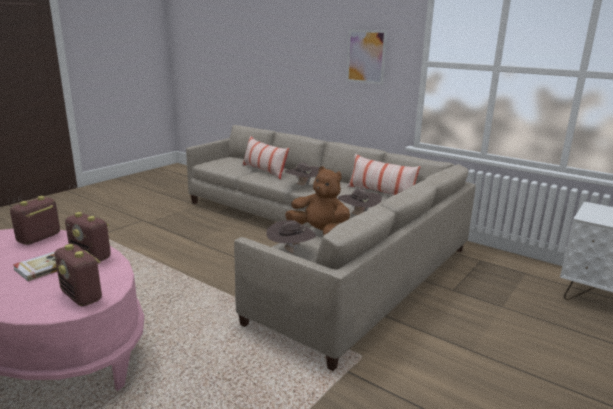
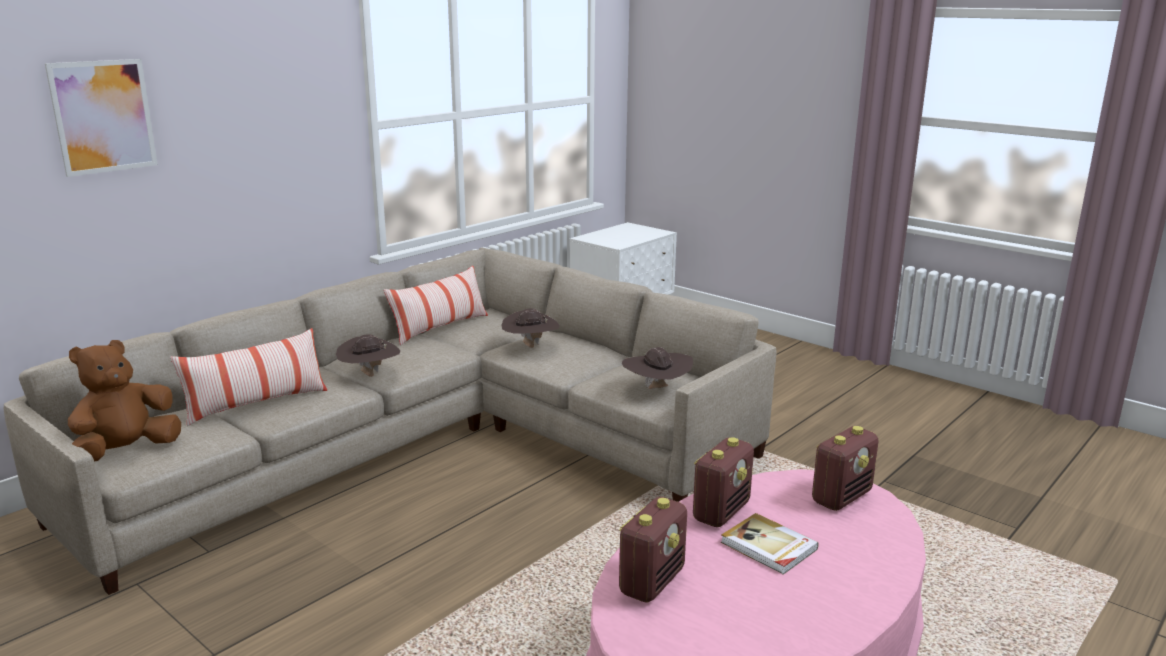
camera: 85 degrees left, 0 degrees up
(39, 238) = (652, 581): radio -> radio turned 90 degrees counterclockwise
(319, 233) = (587, 375): brown plush toy -> brown plush toy (126, 452)
(366, 56) = (278, 131): picture -> picture (103, 116)

